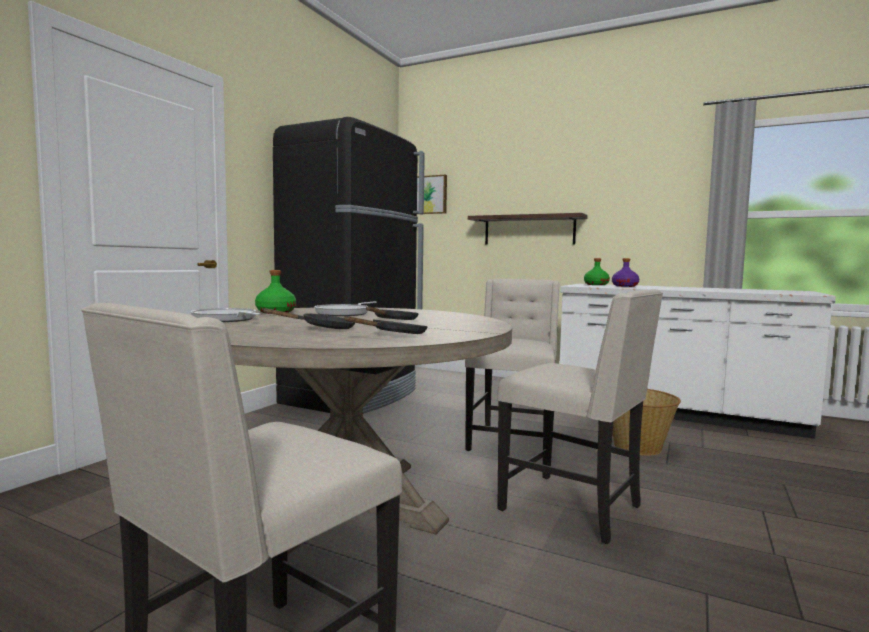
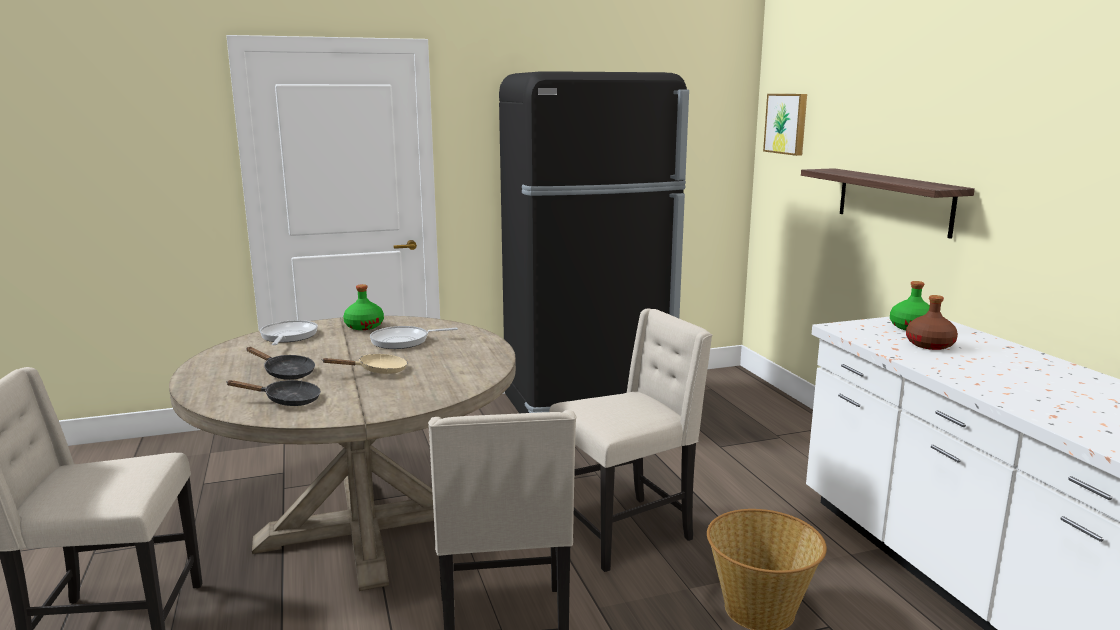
camera: 45 degrees right, 10 degrees up
(393, 321) = (377, 371): black frying pan -> beige frying pan
(625, 286) = (930, 345): purple bottle -> brown bottle

